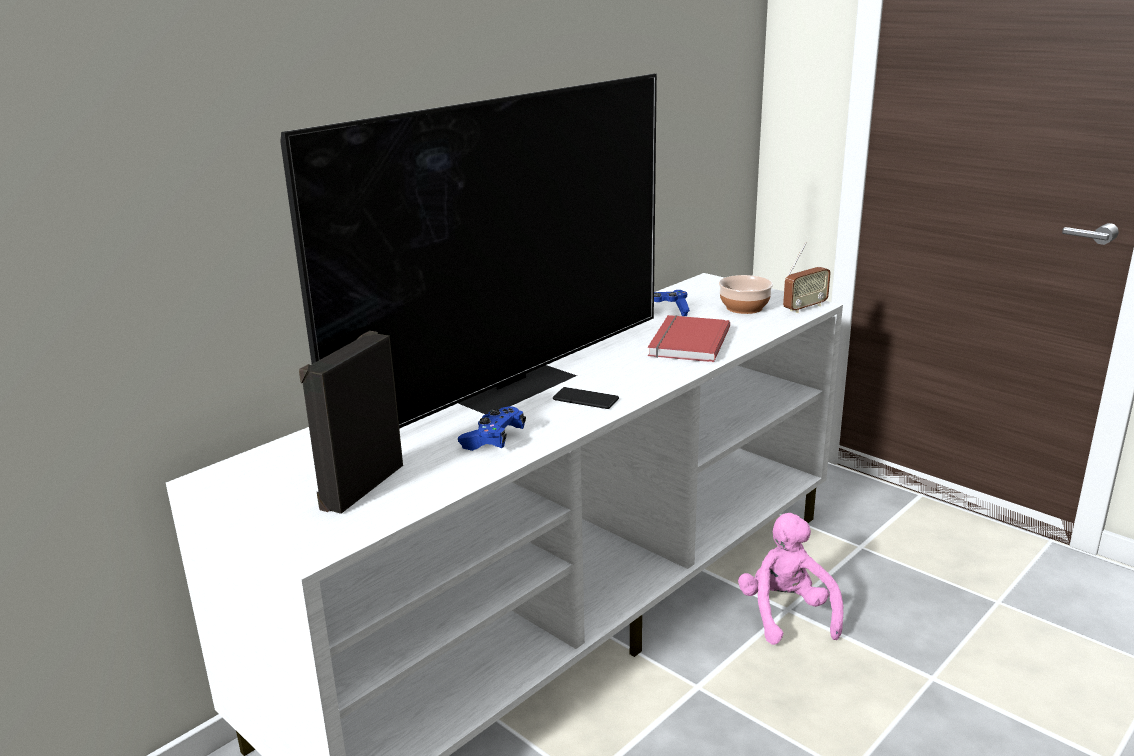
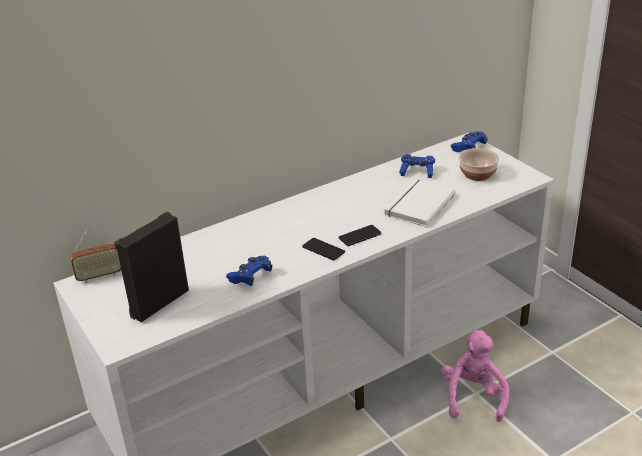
camera: 15 degrees right, 10 degrees up
(512, 384) = (282, 230): television -> none
(629, 380) = (360, 236): none -> phone
(686, 342) = (417, 204): red book -> white book
(715, 285) = (469, 148): none -> blue game controller
(804, 308) = (522, 179): radio -> radio (99, 276)

